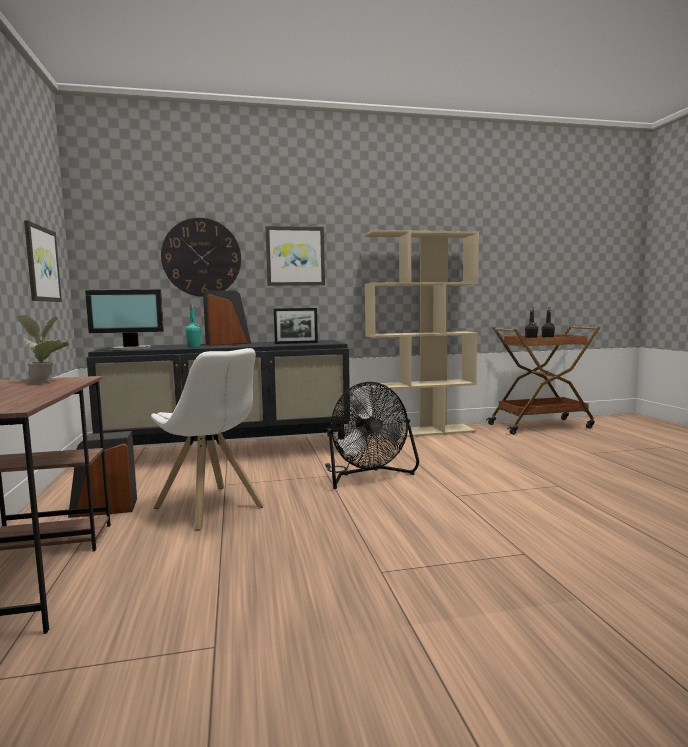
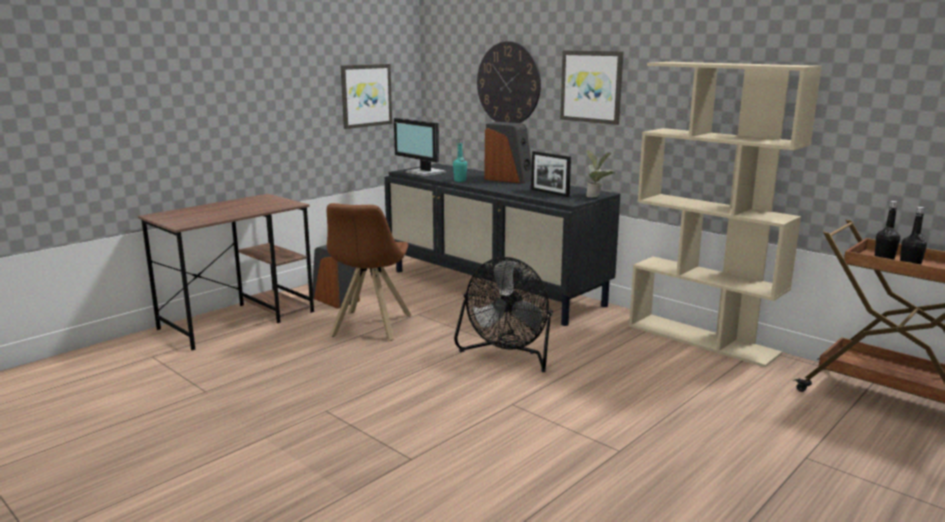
camera: 55 degrees right, 10 degrees up
(46, 381) = (272, 203): potted plant -> potted plant (596, 196)
(210, 507) = (370, 325): white chair -> brown chair

